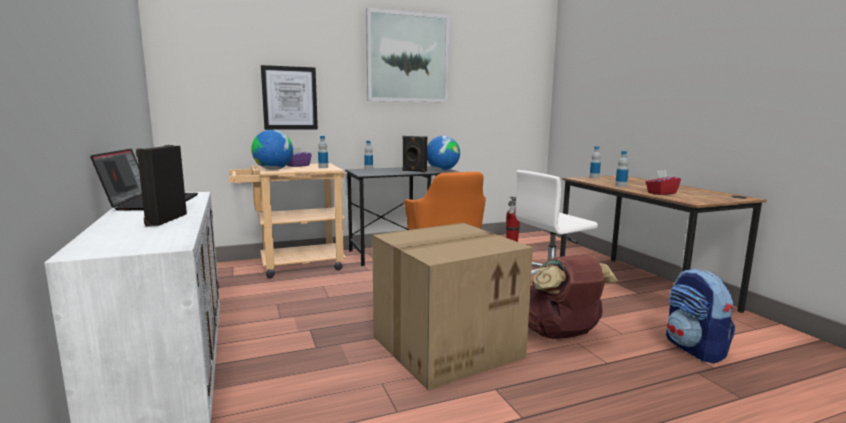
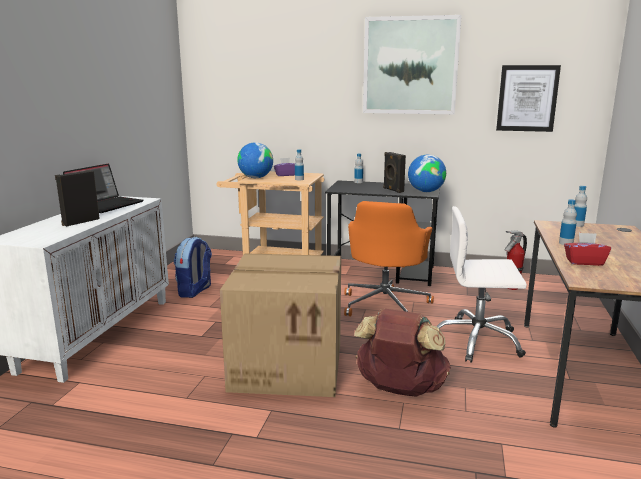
camera: 35 degrees right, 5 degrees up
(289, 98) = (290, 110): picture -> picture (527, 98)
(694, 349) = (519, 453): backpack -> backpack (195, 291)

